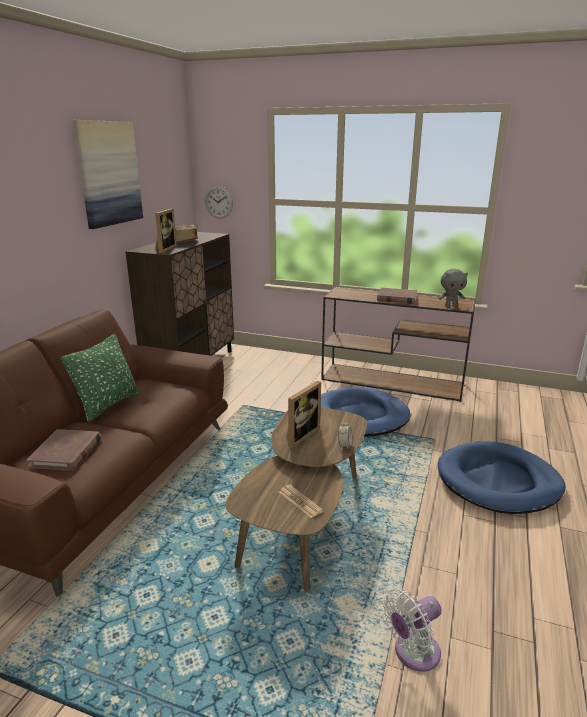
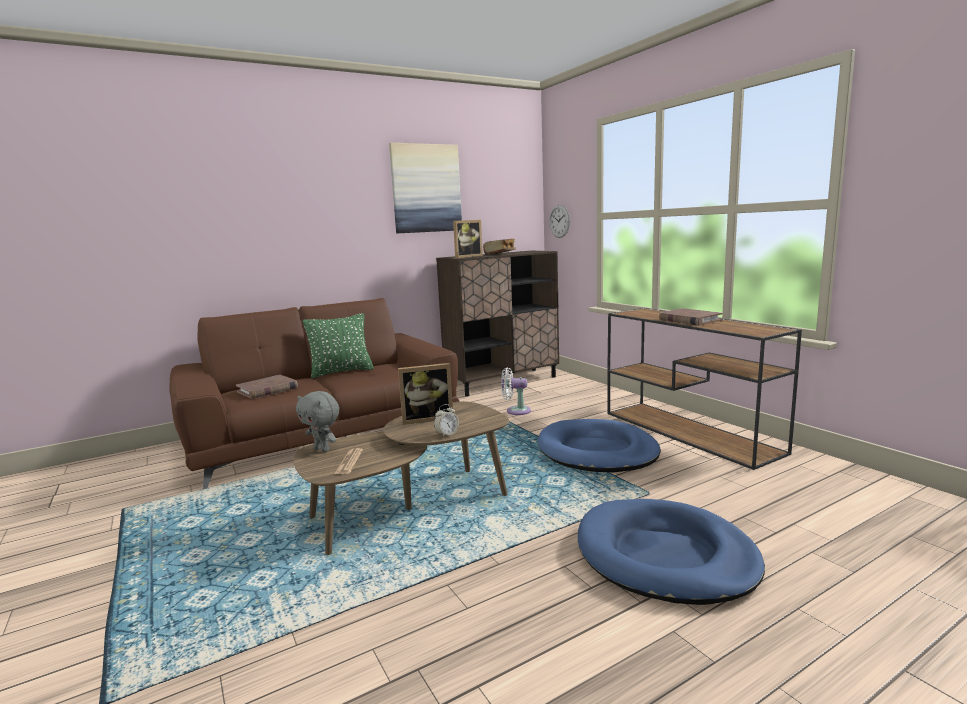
camera: 40 degrees right, 10 degrees down
(413, 653) = (323, 639): white fan -> white fan (515, 411)
(450, 306) = (743, 331): grey plush toy -> grey plush toy (322, 449)

